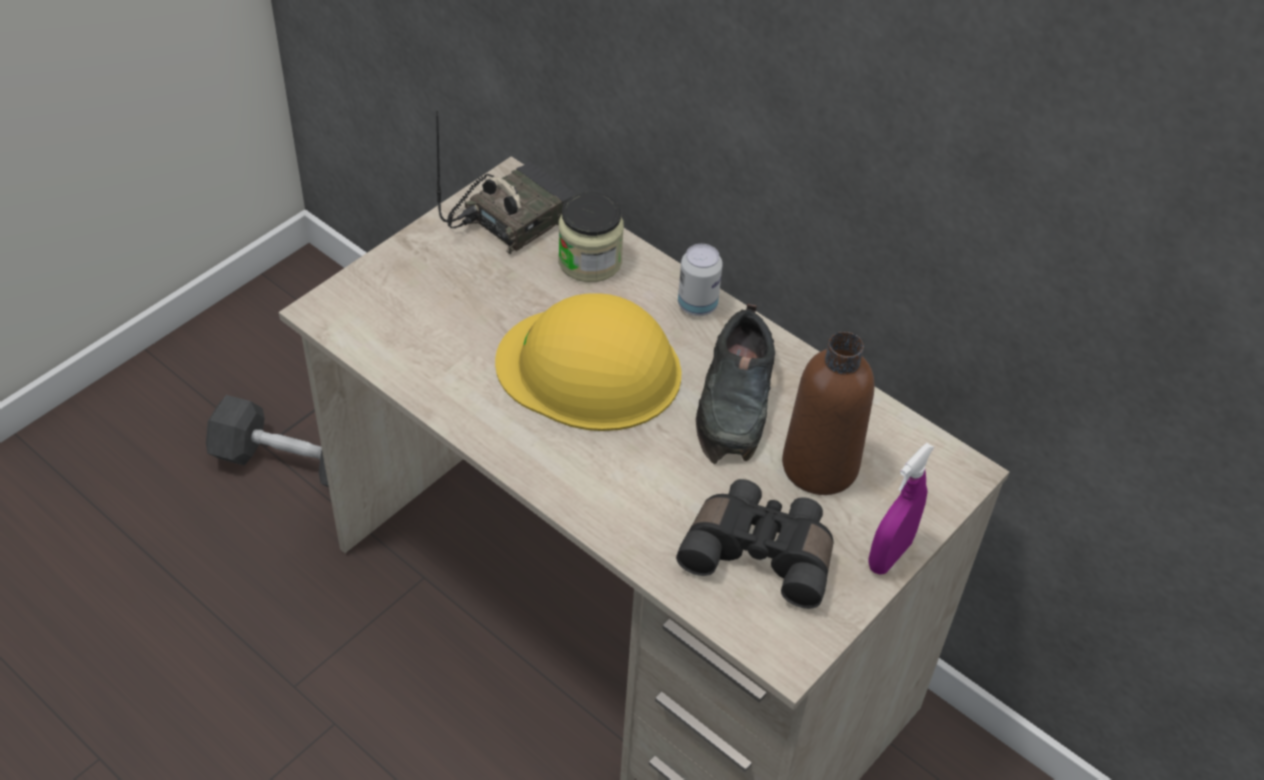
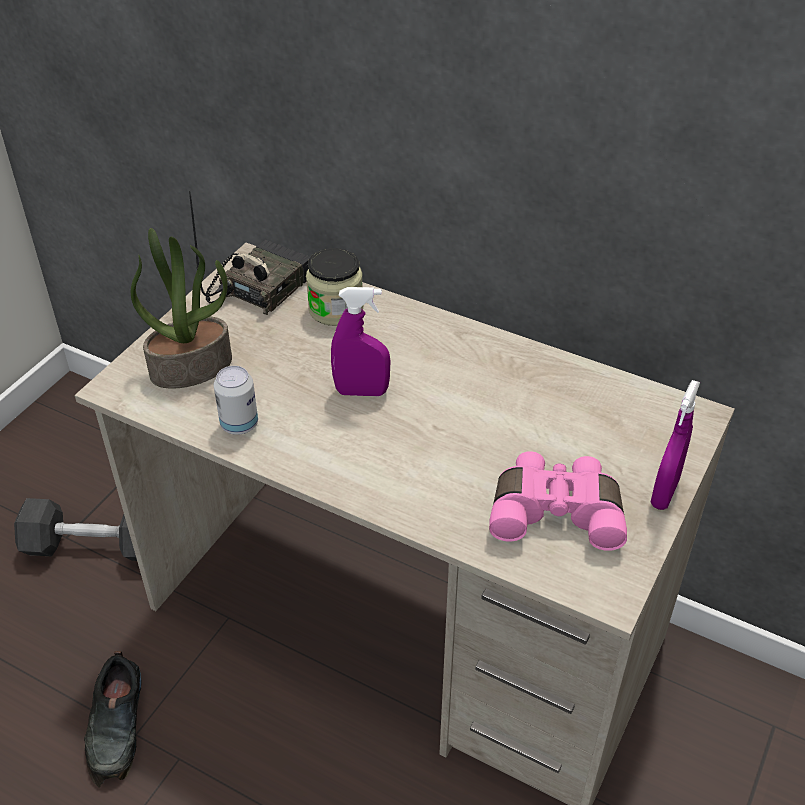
camera: 10 degrees left, 5 degrees down
(412, 302) = (192, 366): none -> potted plant
(590, 368) = (361, 392): yellow hard hat -> purple spray bottle
(697, 305) = (436, 327): can -> can (239, 424)
(736, 400) = (493, 394): black shoe -> black shoe (117, 726)
(761, 552) = (556, 511): black binoculars -> pink binoculars
(820, 466) = (580, 433): brown bottle -> none

